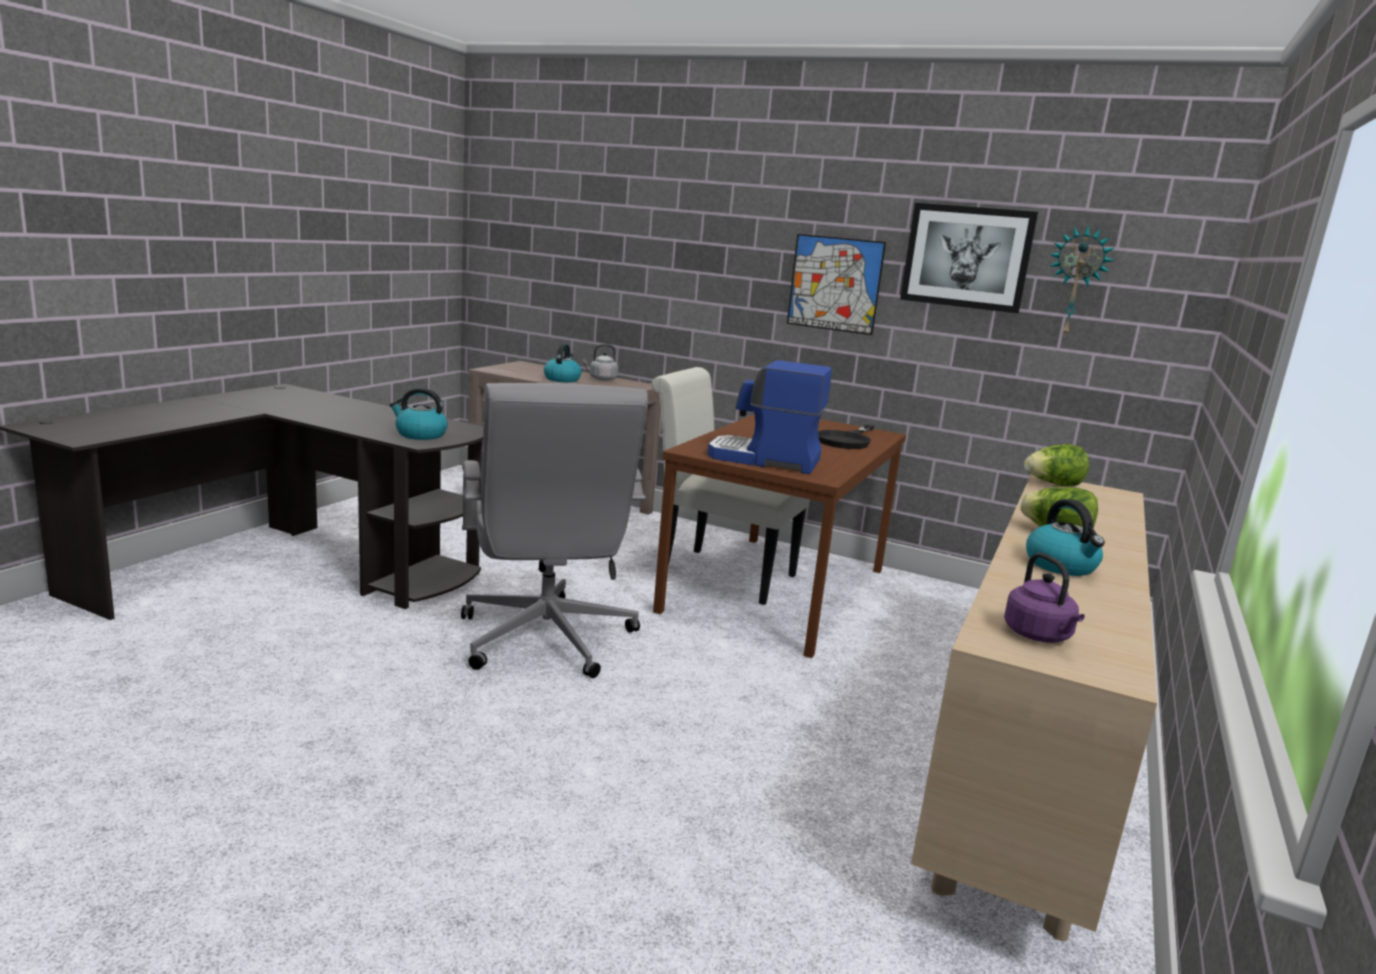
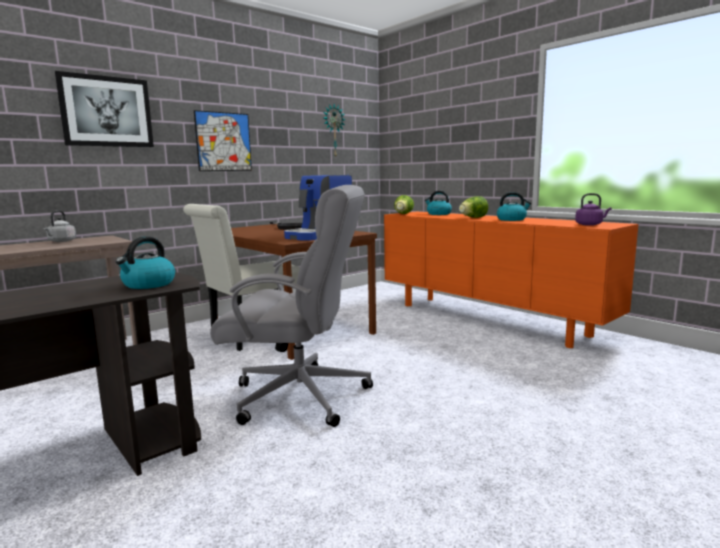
camera: 65 degrees left, 5 degrees down
(562, 379) = (40, 246): kettle -> kettle (438, 214)
(966, 257) = (288, 121): picture -> picture (106, 111)
(1026, 773) = (488, 319): beige cabinet -> orange cabinet

